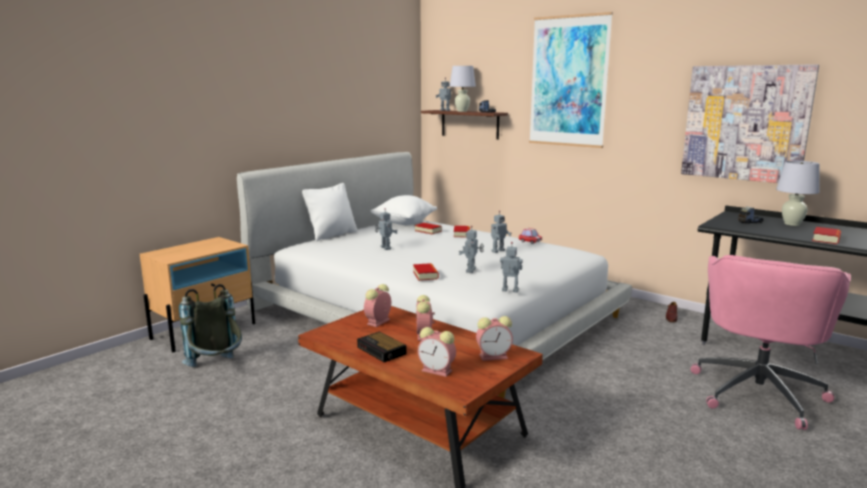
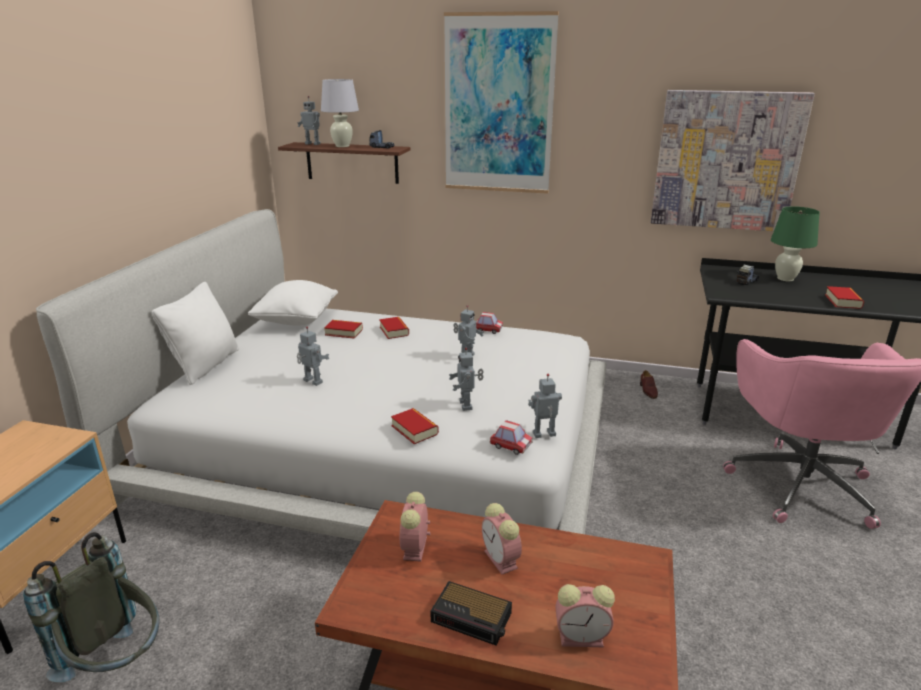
camera: 25 degrees left, 10 degrees up
(480, 291) = (510, 446): none -> toy car
(494, 356) = (624, 576): alarm clock -> none
(792, 224) = (785, 279): white table lamp -> green table lamp

